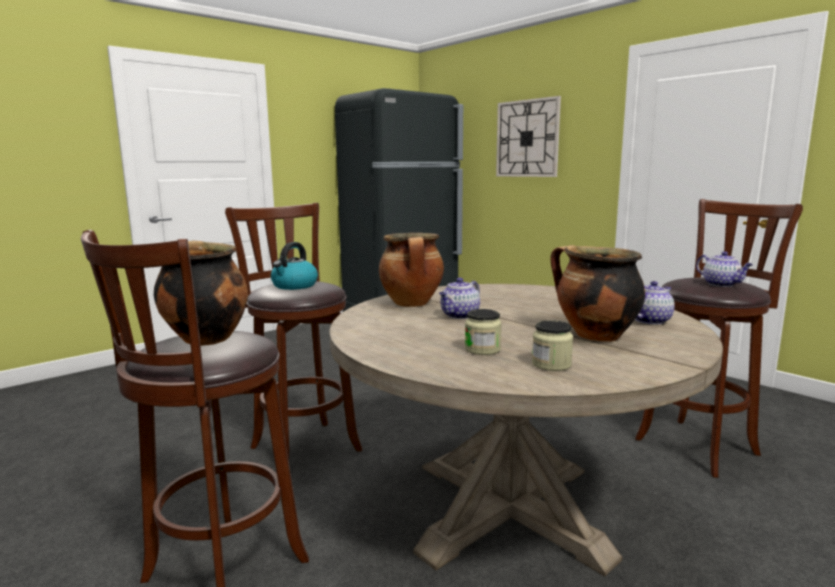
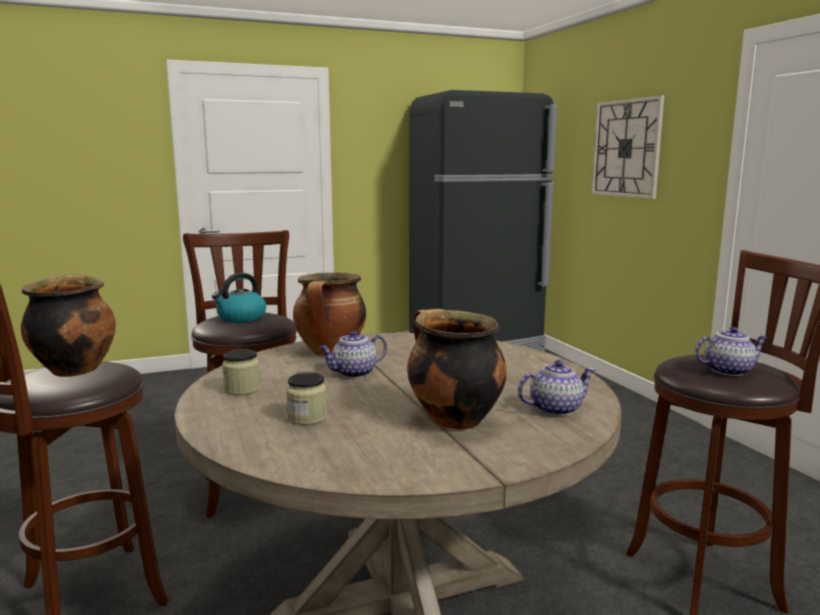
camera: 20 degrees right, 0 degrees up
(551, 364) = (344, 447): jar -> jar (242, 389)
(722, 284) = (728, 370): teapot -> teapot turned 90 degrees counterclockwise

